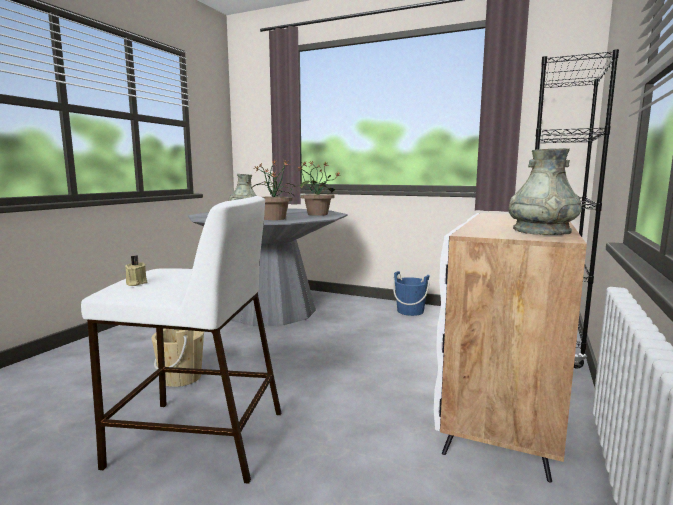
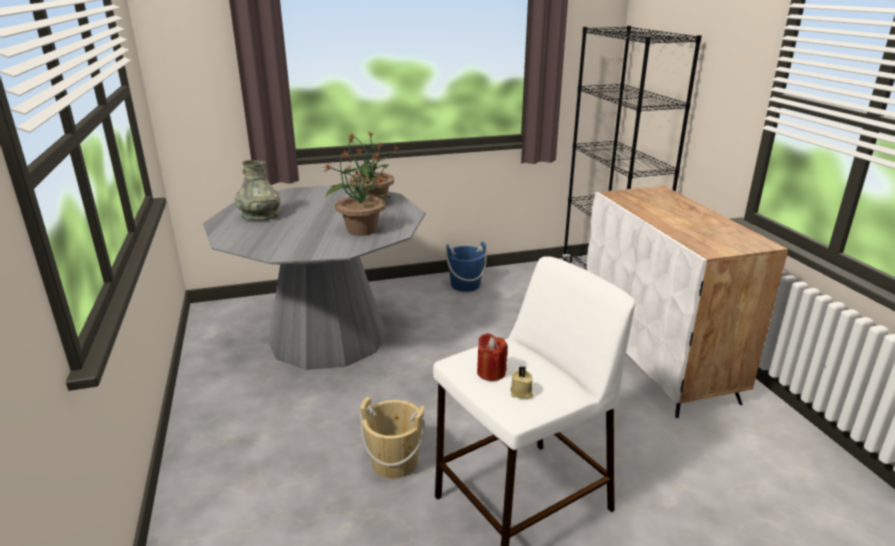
camera: 40 degrees left, 15 degrees up
(154, 273) = (491, 372): none -> red candle
(541, 231) = (729, 232): grey vase -> none

